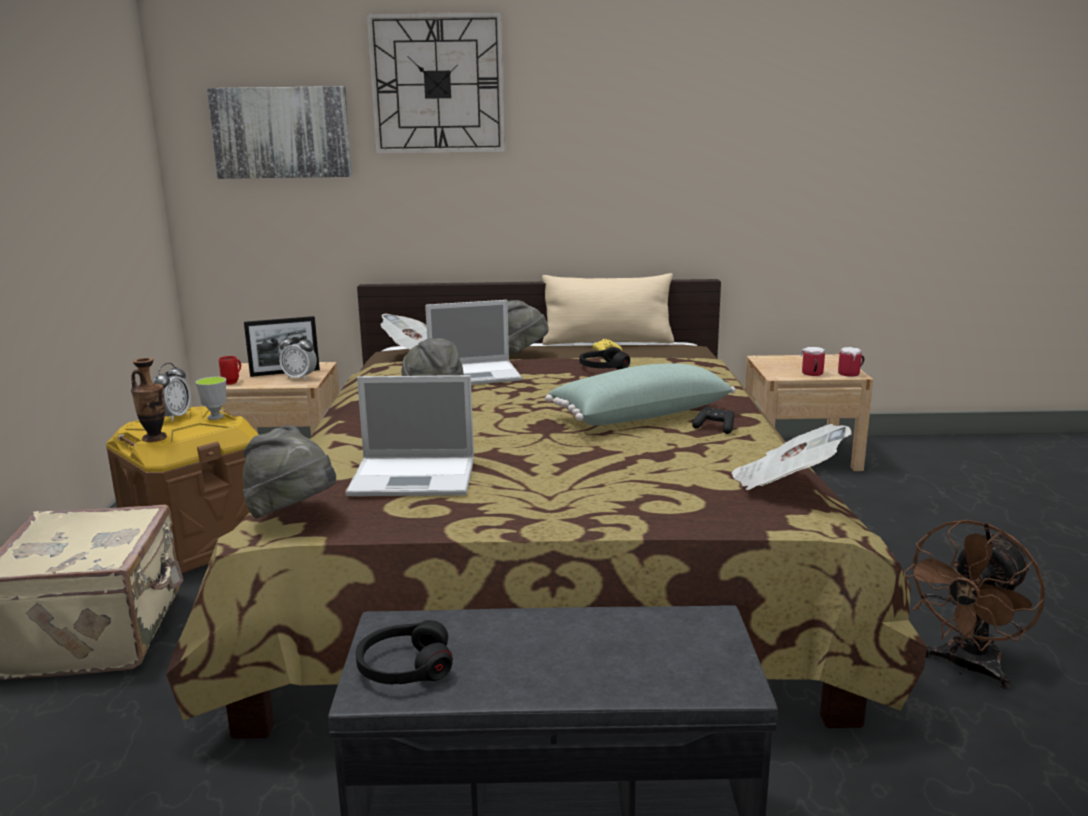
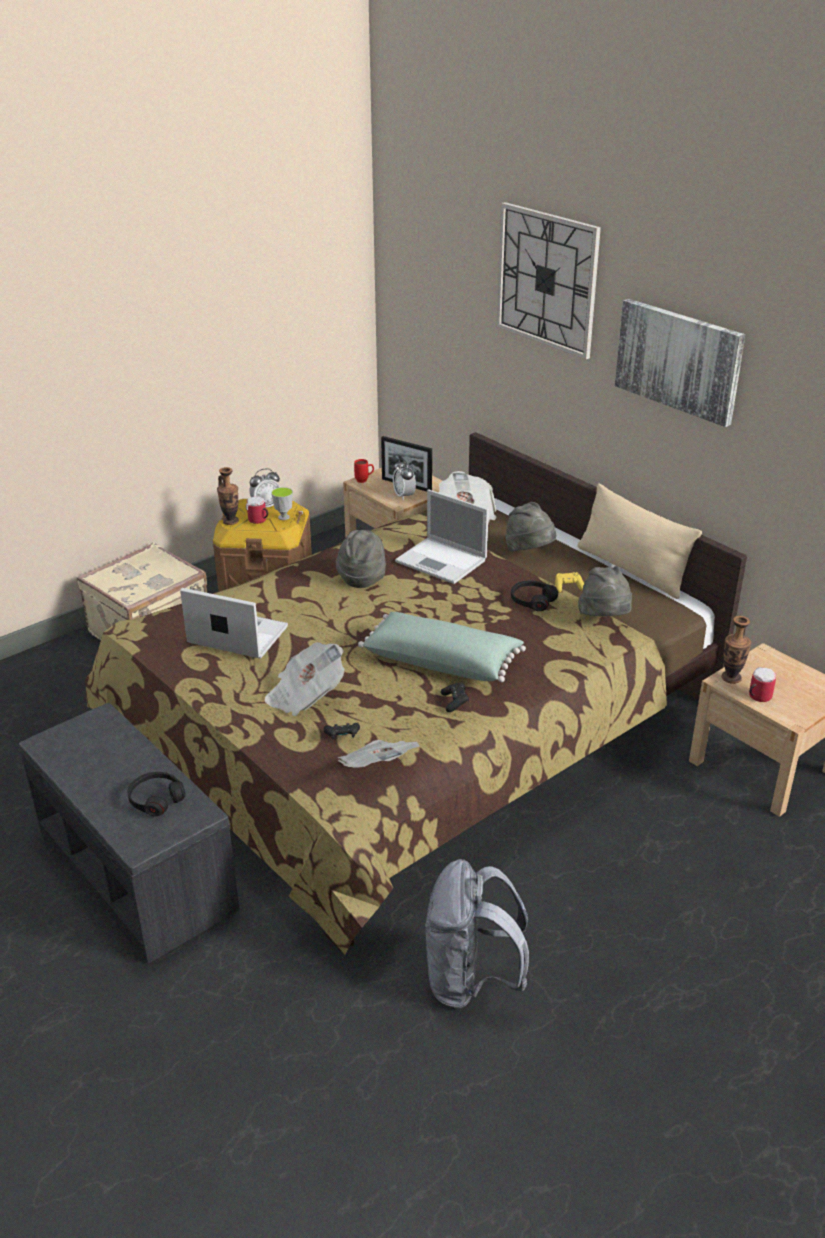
camera: 50 degrees right, 15 degrees up
(281, 132) = (443, 286): picture -> picture (679, 360)
(293, 515) = (150, 627): grey hat -> grey hat (605, 619)
(404, 667) = (69, 741): black headphones -> black headphones (156, 799)
(416, 477) = (236, 635): laptop -> laptop turned 150 degrees clockwise
(600, 478) = (305, 696): none -> newspaper
(703, 482) = (342, 736): none -> black game controller
(778, 373) = (731, 678): none -> vase
(851, 374) = (794, 717): mug -> mug (259, 521)
(966, 667) = (471, 981): brown fan -> grey backpack

